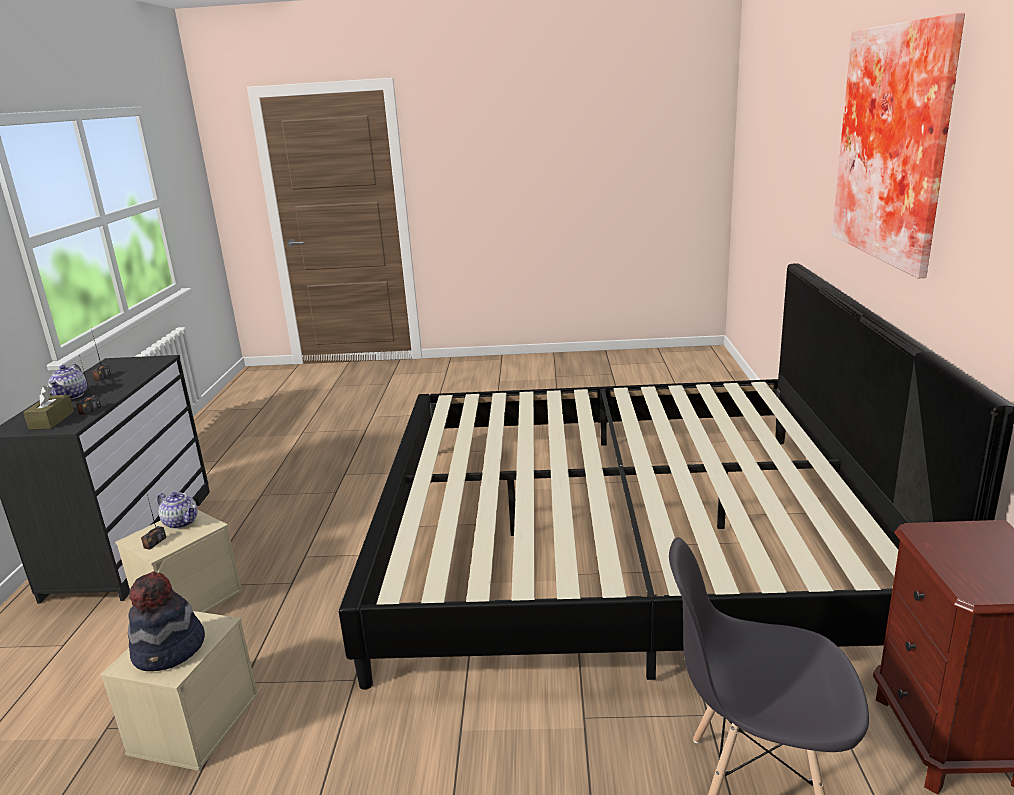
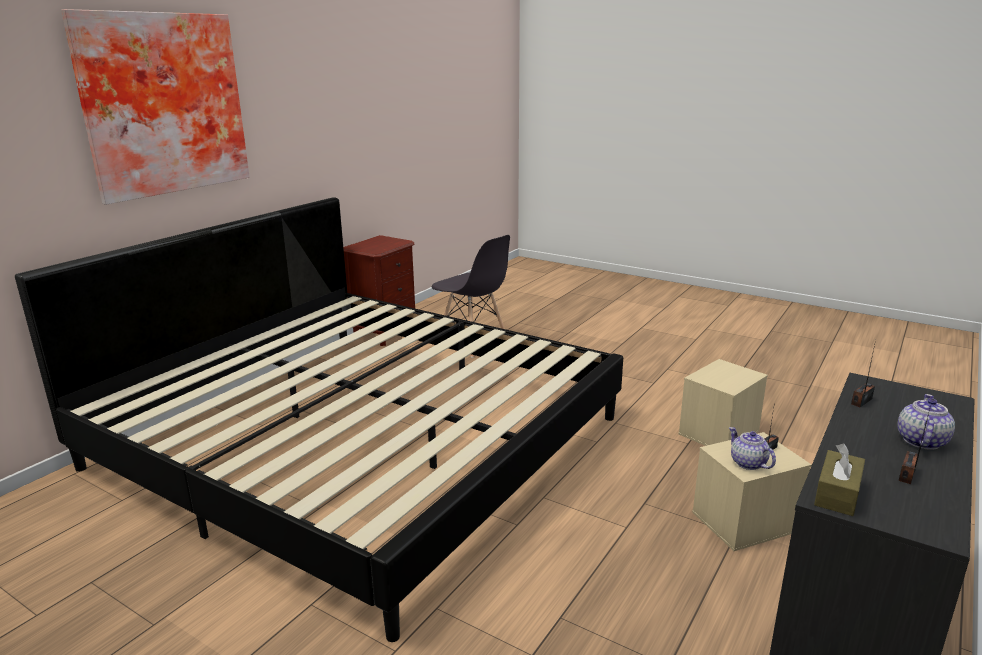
camera: 150 degrees left, 0 degrees up
(52, 420) = (901, 399): brown tissue box -> brown tissue box (837, 494)
(170, 651) = (727, 373): hat -> none

